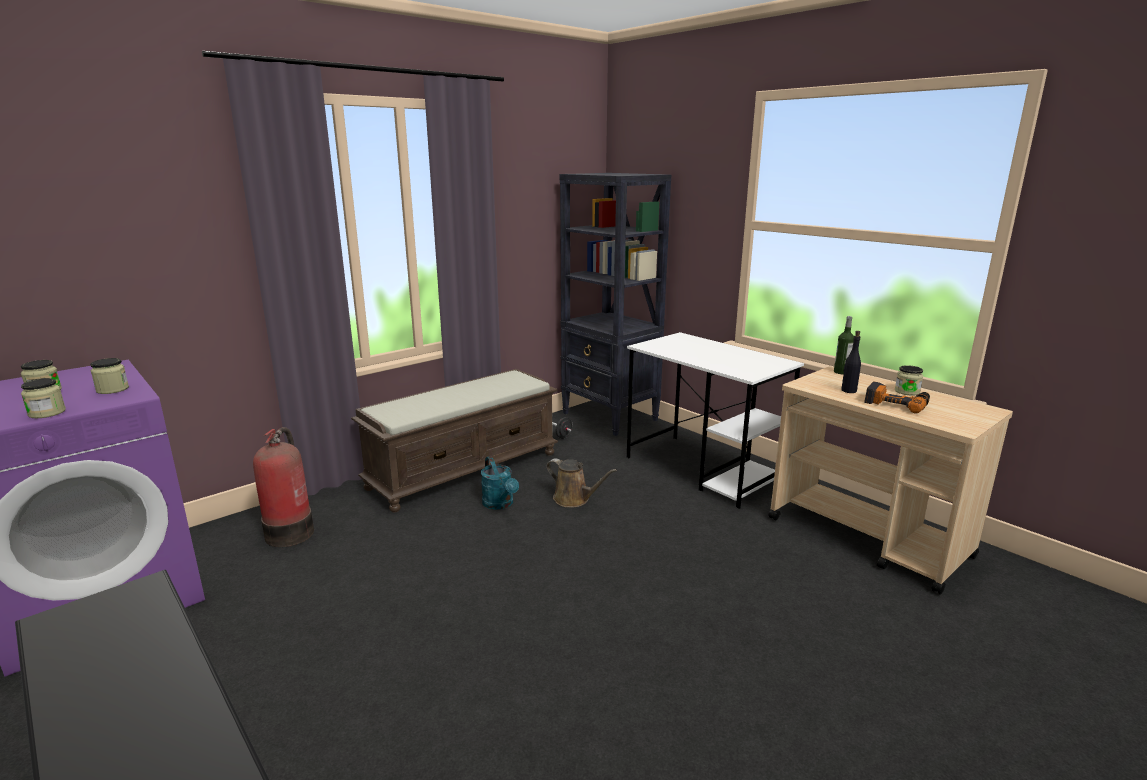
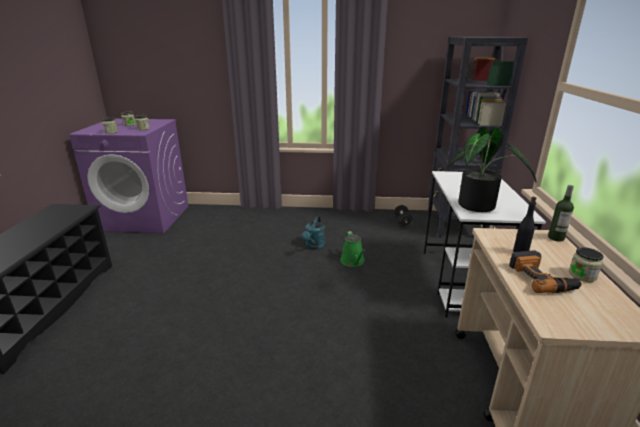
camera: 45 degrees right, 5 degrees up
(291, 532) = (222, 220): fire extinguisher -> none
(464, 469) = (326, 222): brown bench -> none
(574, 499) = (353, 261): brown watering can -> green watering can
(742, 367) = (479, 207): none -> potted plant

